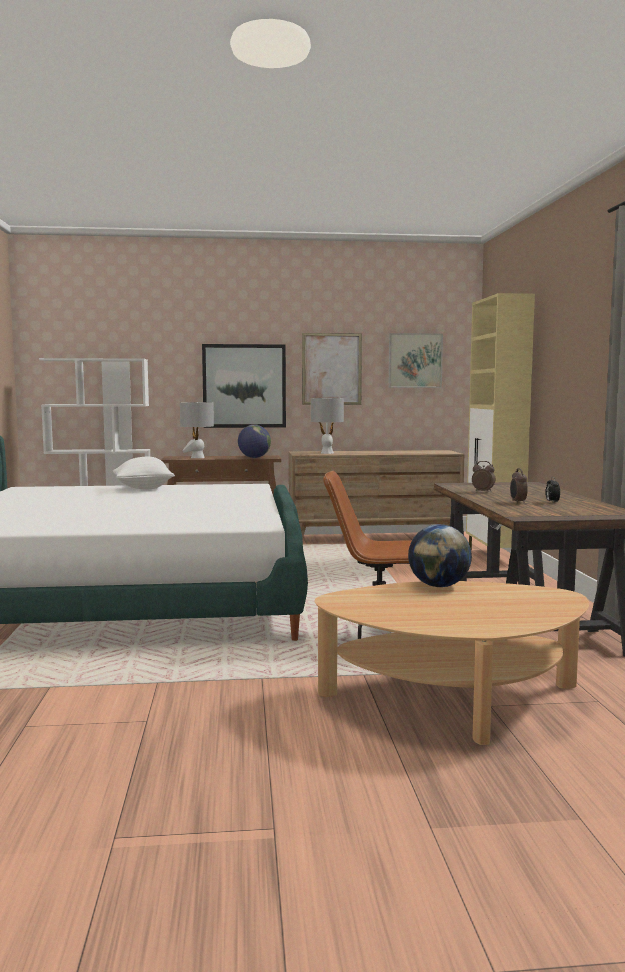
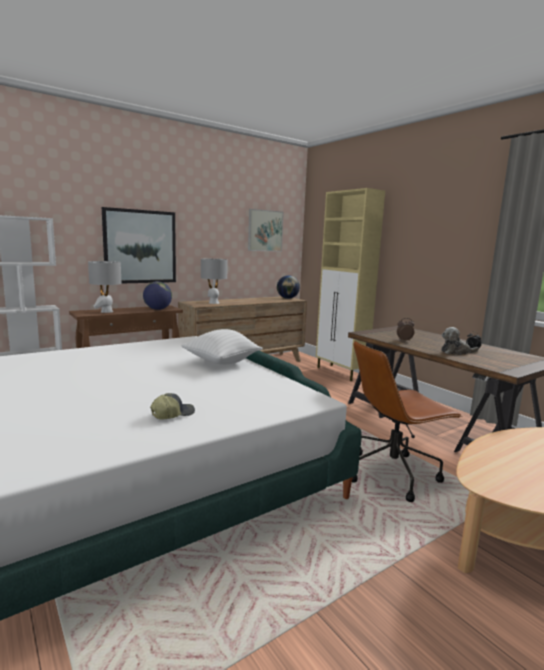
camera: 30 degrees left, 5 degrees up
(122, 520) = (172, 414): none -> cap
(143, 489) = (96, 353): white pillow -> white pillow (221, 363)
(331, 369) = (209, 234): picture -> none
(439, 586) = (500, 442): globe -> globe (287, 298)
(517, 502) = (456, 352): alarm clock -> plush toy

